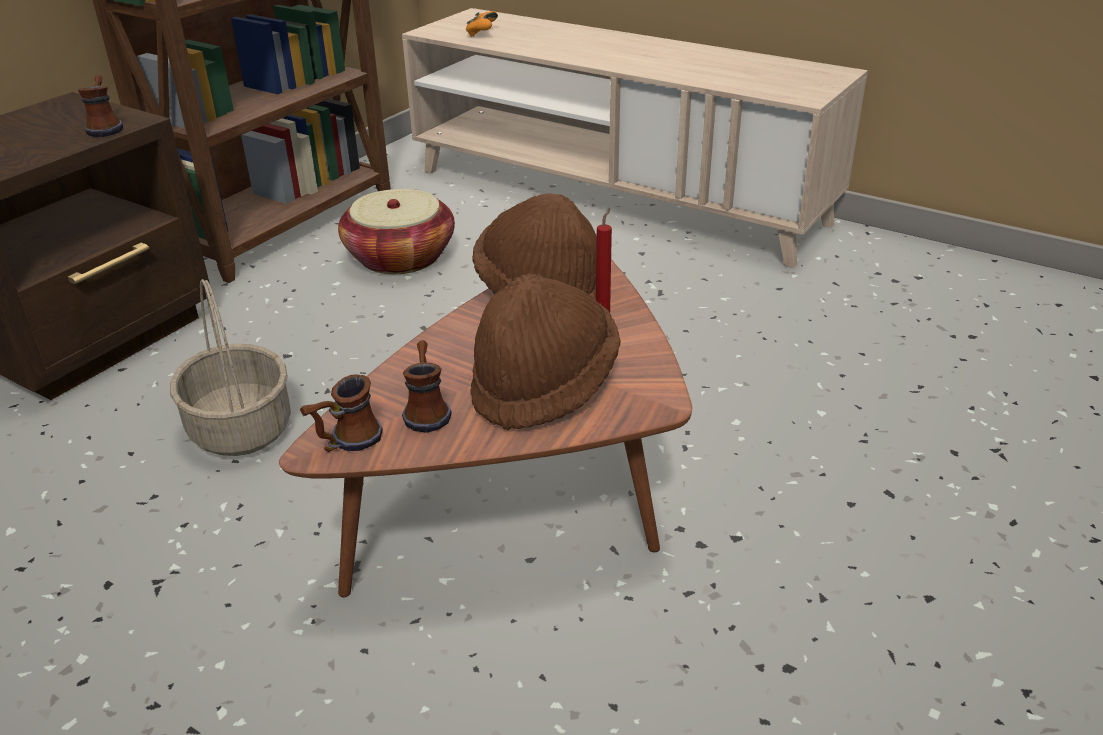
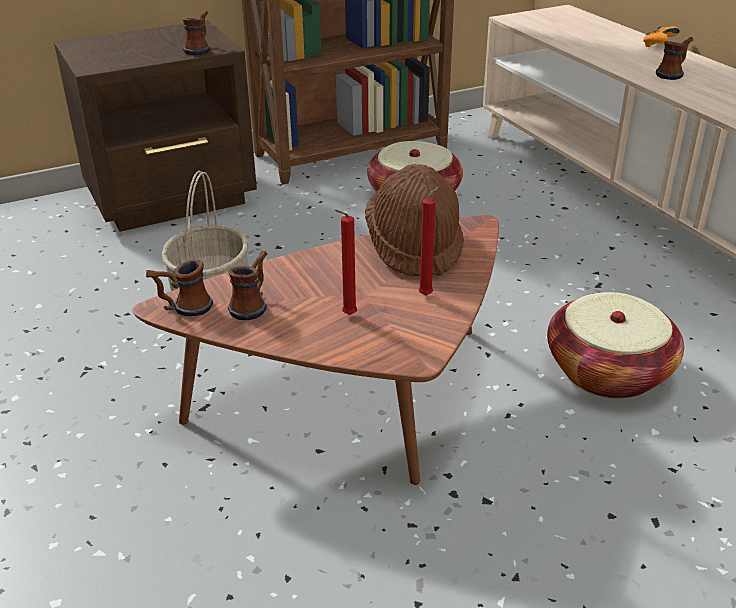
camera: 30 degrees right, 0 degrees up
(482, 33) = (552, 27): orange game controller -> orange game controller (658, 46)
(544, 386) = (347, 315): brown hat -> red candle
(648, 58) = (673, 74): none -> mug
(737, 372) = (608, 372): none -> basket

